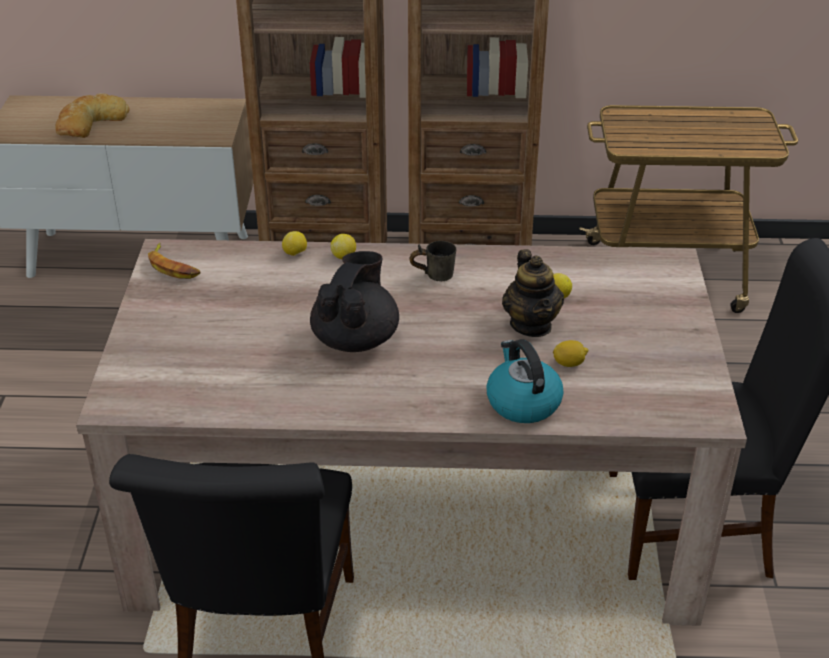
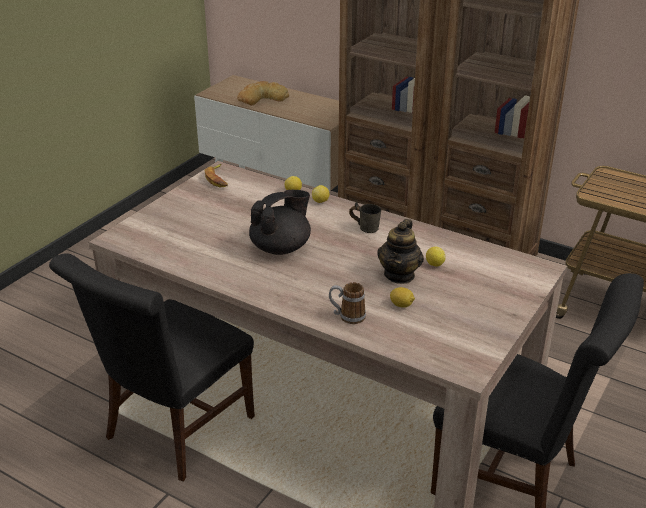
camera: 30 degrees right, 5 degrees down
(522, 402) = (347, 316): kettle -> mug

